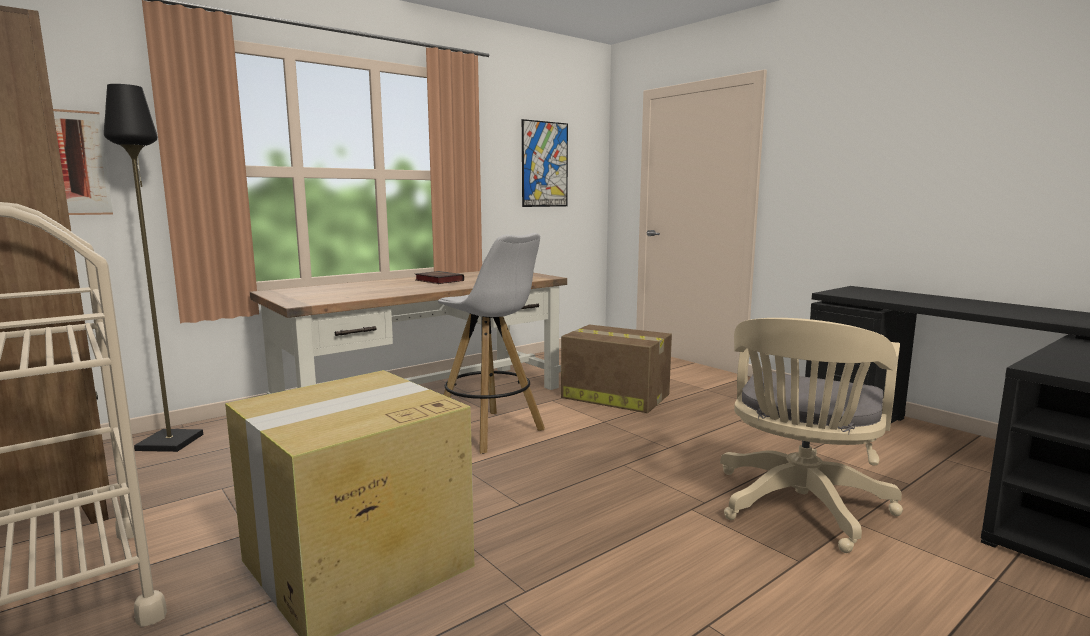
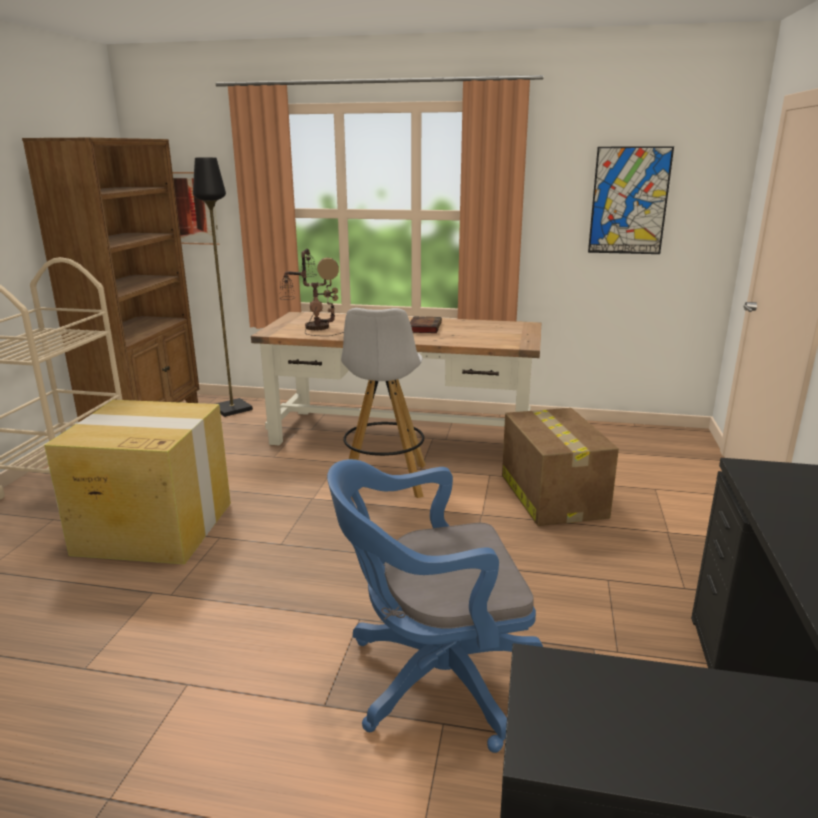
camera: 50 degrees right, 10 degrees up
(335, 294) = (315, 327): none -> table lamp
(799, 508) = (432, 678): beige office chair -> blue office chair

